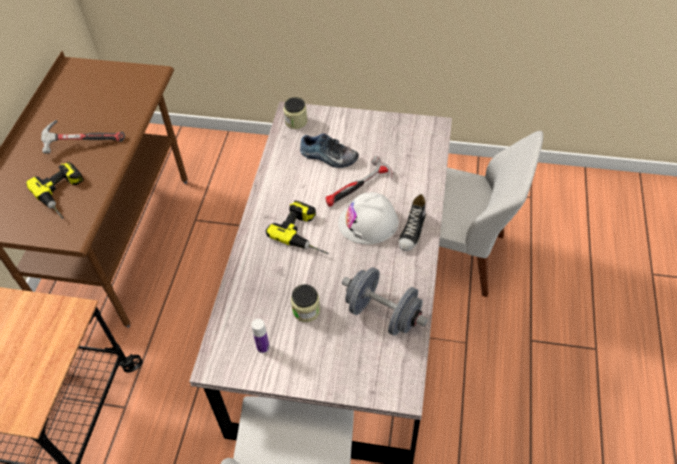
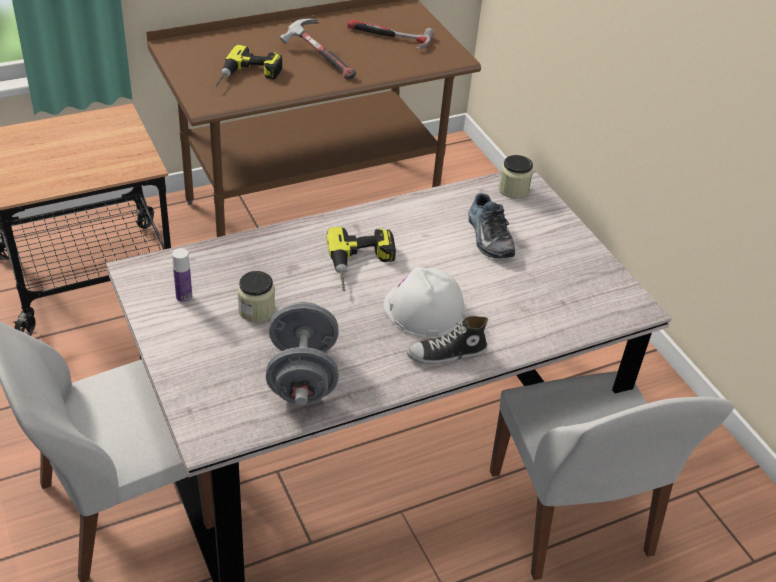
camera: 50 degrees right, 10 degrees down
(358, 187) = (468, 280): hammer -> hammer (388, 37)

